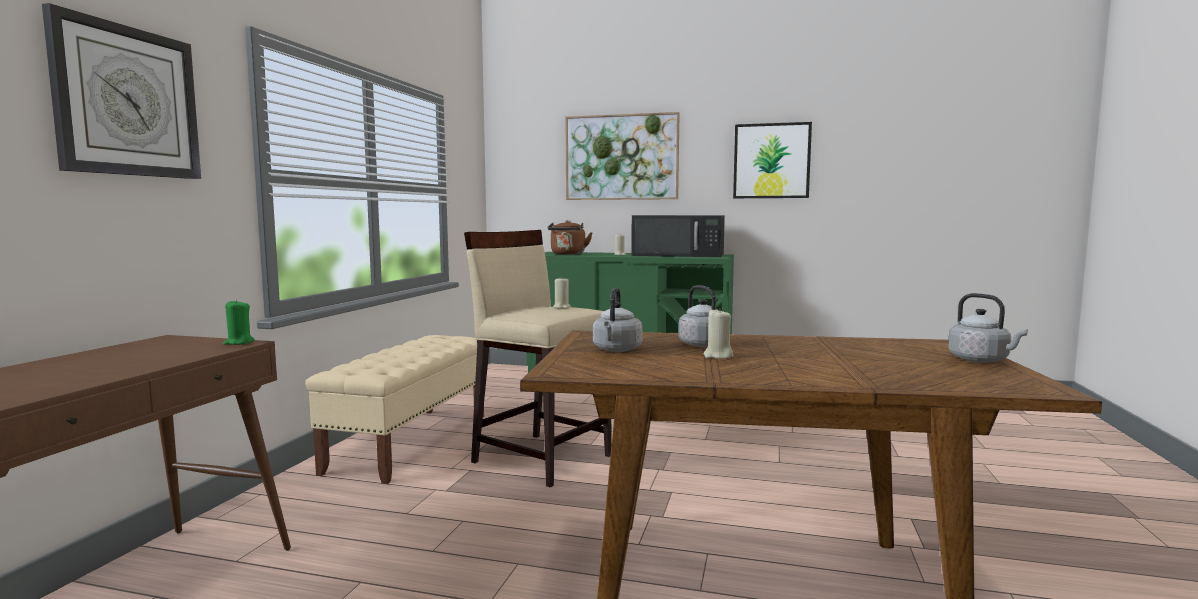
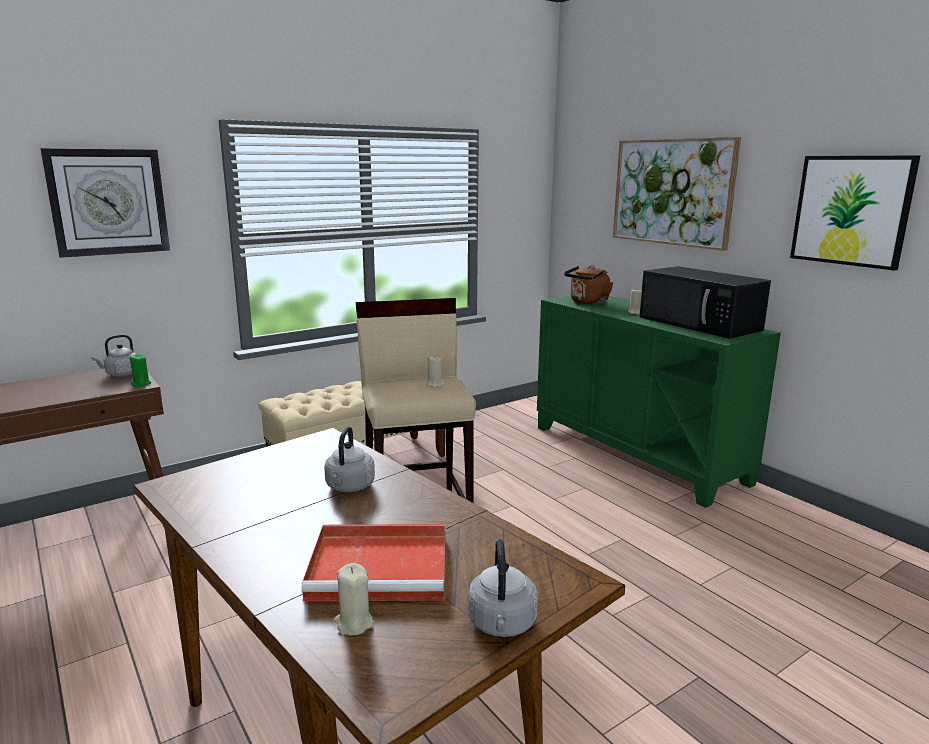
camera: 40 degrees right, 10 degrees up
(616, 350) = (276, 469): grey kettle -> grey kettle (121, 374)
(718, 356) = (311, 508): beige candle -> beige candle (354, 623)
(857, 361) = (382, 567): none -> red tray

